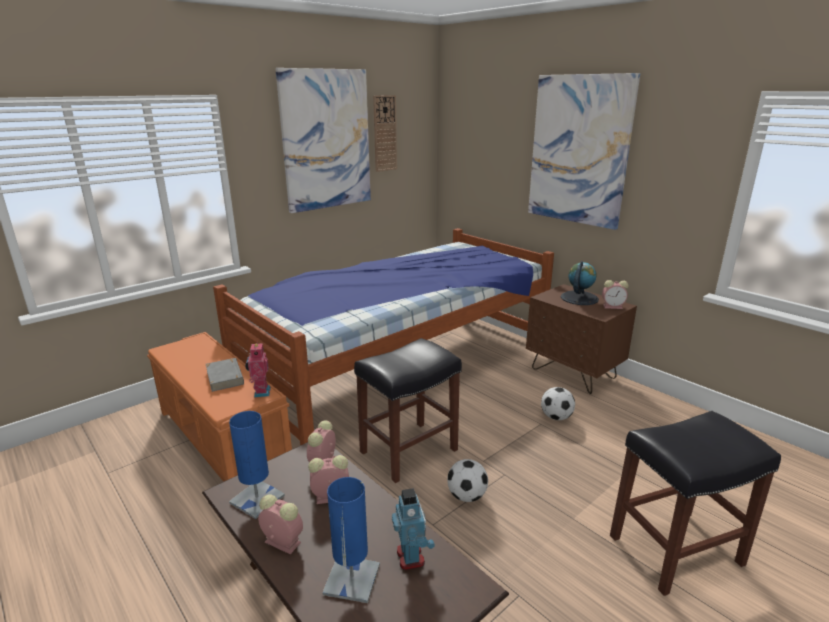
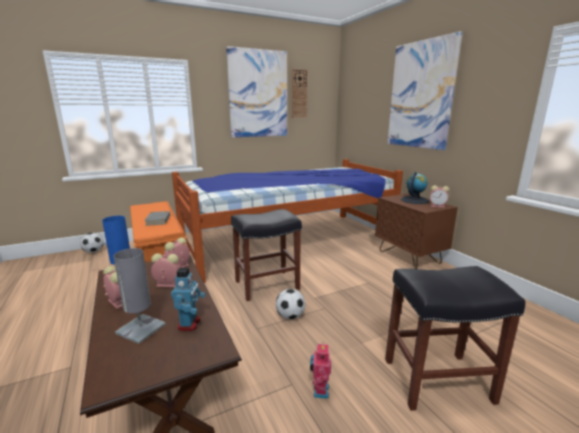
camera: 15 degrees right, 5 degrees down
(260, 392) = (171, 228): toy robot -> toy robot (319, 391)
(352, 579) = (141, 329): blue table lamp -> grey table lamp
(556, 417) = (382, 280): football -> football (93, 251)

